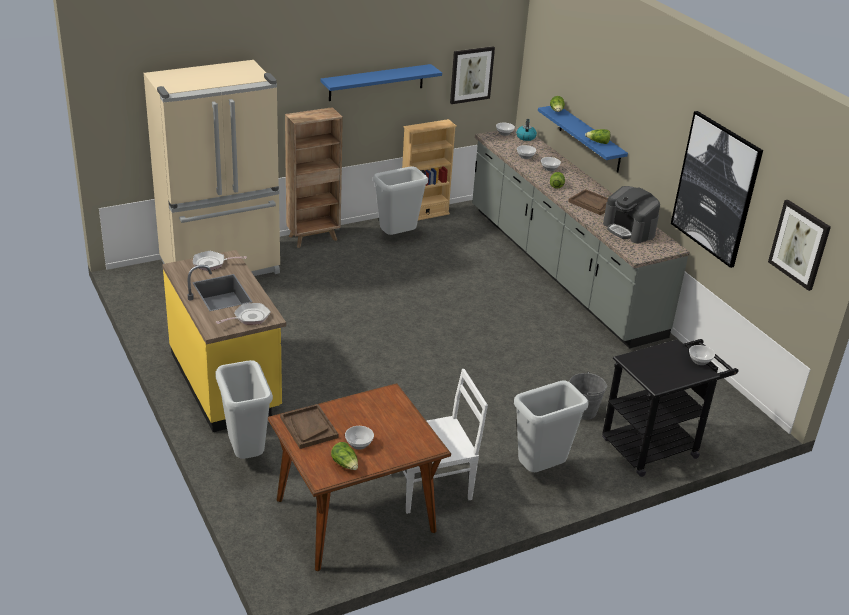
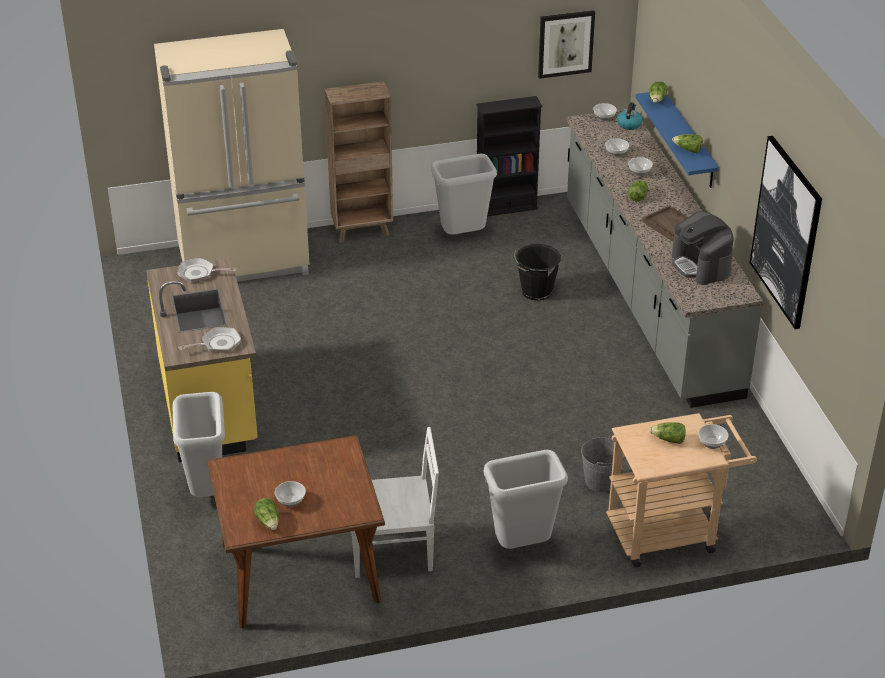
camera: 15 degrees right, 5 degrees up
(308, 427) = (245, 477): brown tray -> none
(376, 82) = (439, 53): blue shelf -> none
(424, 214) = (506, 208): beige bookcase -> black bookcase
(471, 273) = (535, 292): none -> black bucket
(656, 445) = (671, 532): black cart -> beige cart
(663, 361) = (668, 440): none -> lettuce
(799, 244) = (849, 317): picture -> none

